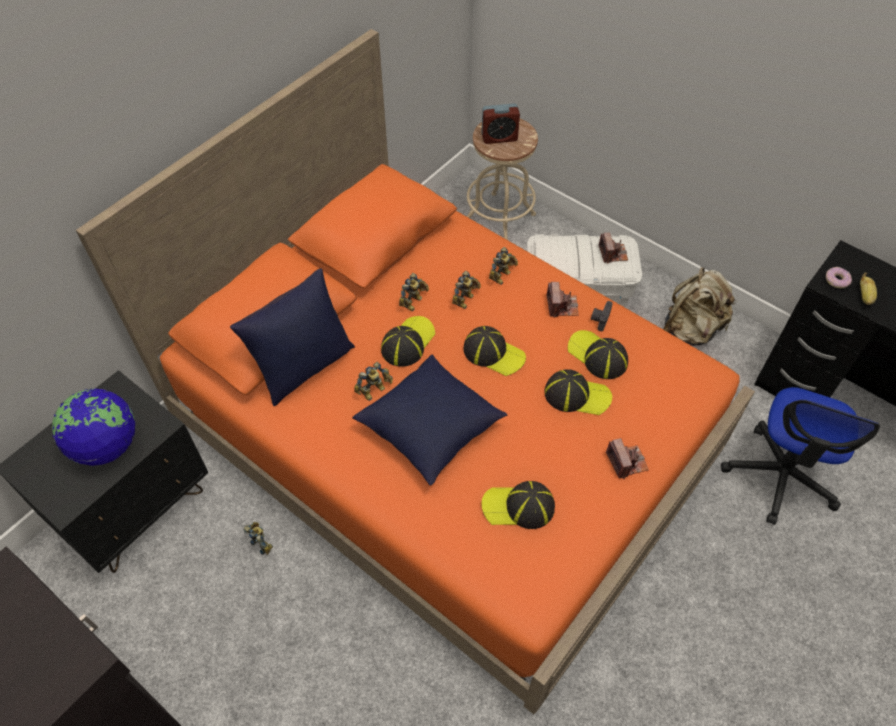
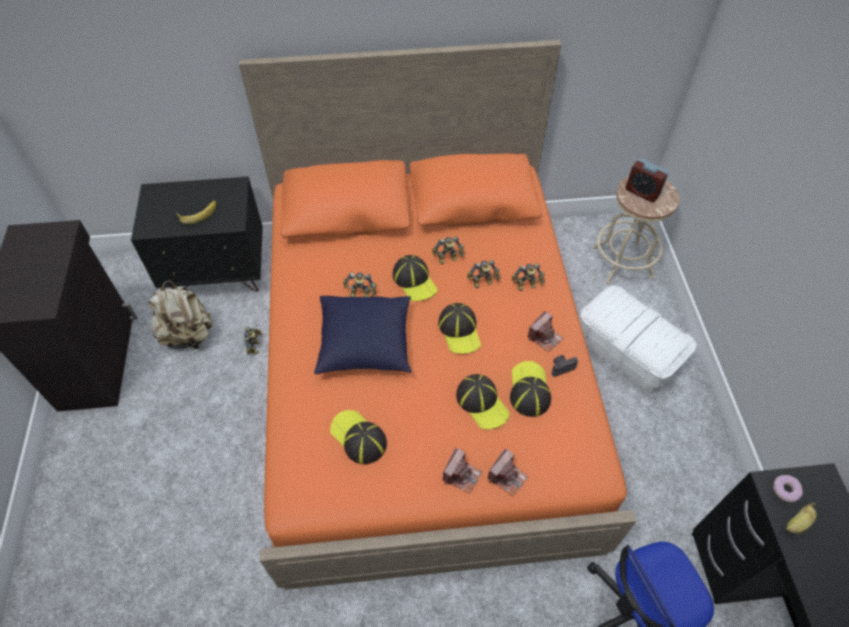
camera: 45 degrees right, 0 degrees up
(106, 446) = (197, 213): globe -> banana
(303, 367) = (338, 248): blue pillow -> none
(407, 342) = (414, 281): cap -> cap turned 75 degrees clockwise
(612, 253) = (661, 341): camera -> camera (507, 477)
(690, 330) = (684, 451): beige backpack -> beige backpack (188, 335)

